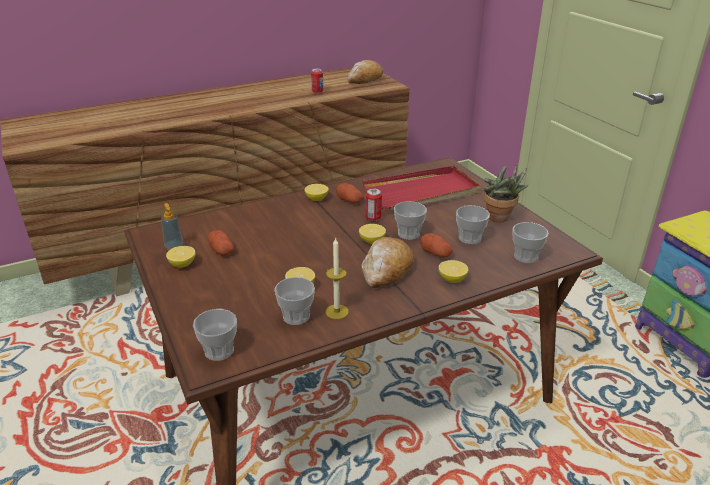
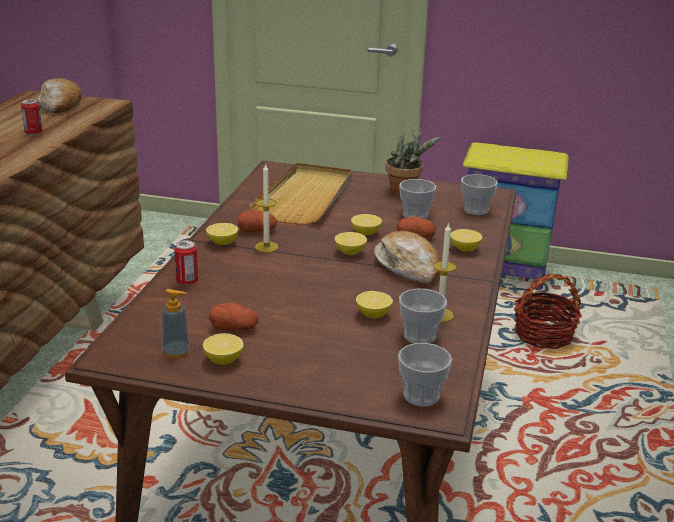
camera: 50 degrees left, 5 degrees down
(333, 213) = (266, 247): none -> candle
(373, 218) = (310, 235): can -> can (187, 281)
(408, 234) = (365, 233): cup -> lemon
(422, 192) = (305, 197): red tray -> beige tray
(644, 413) = (543, 335): none -> basket

